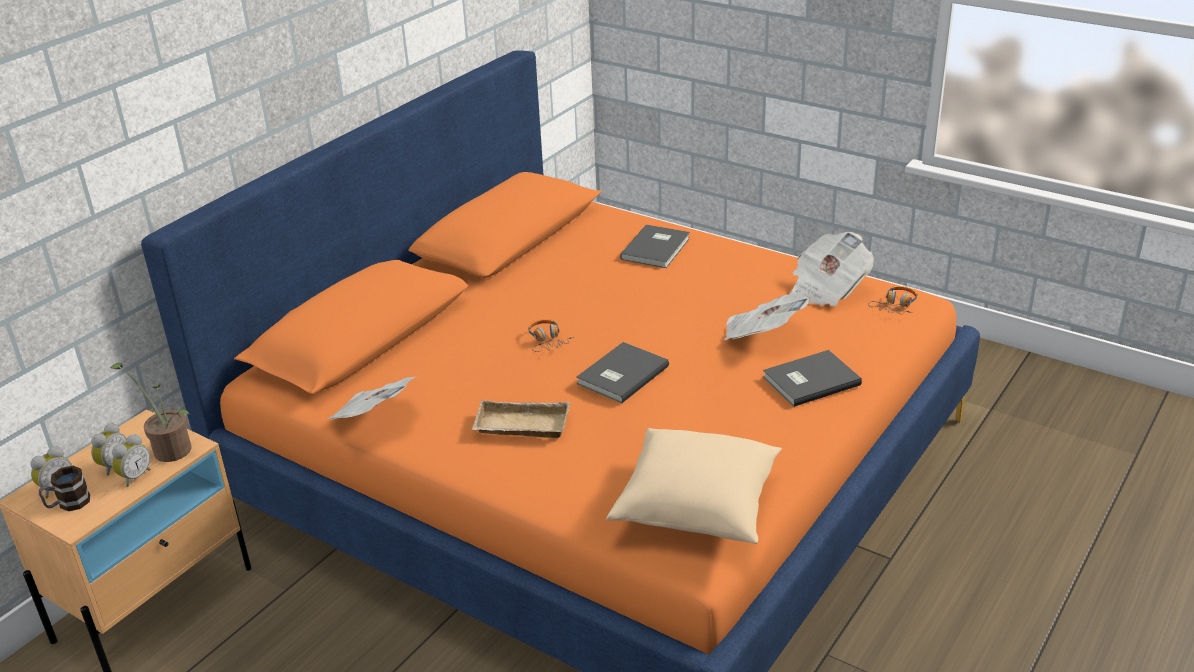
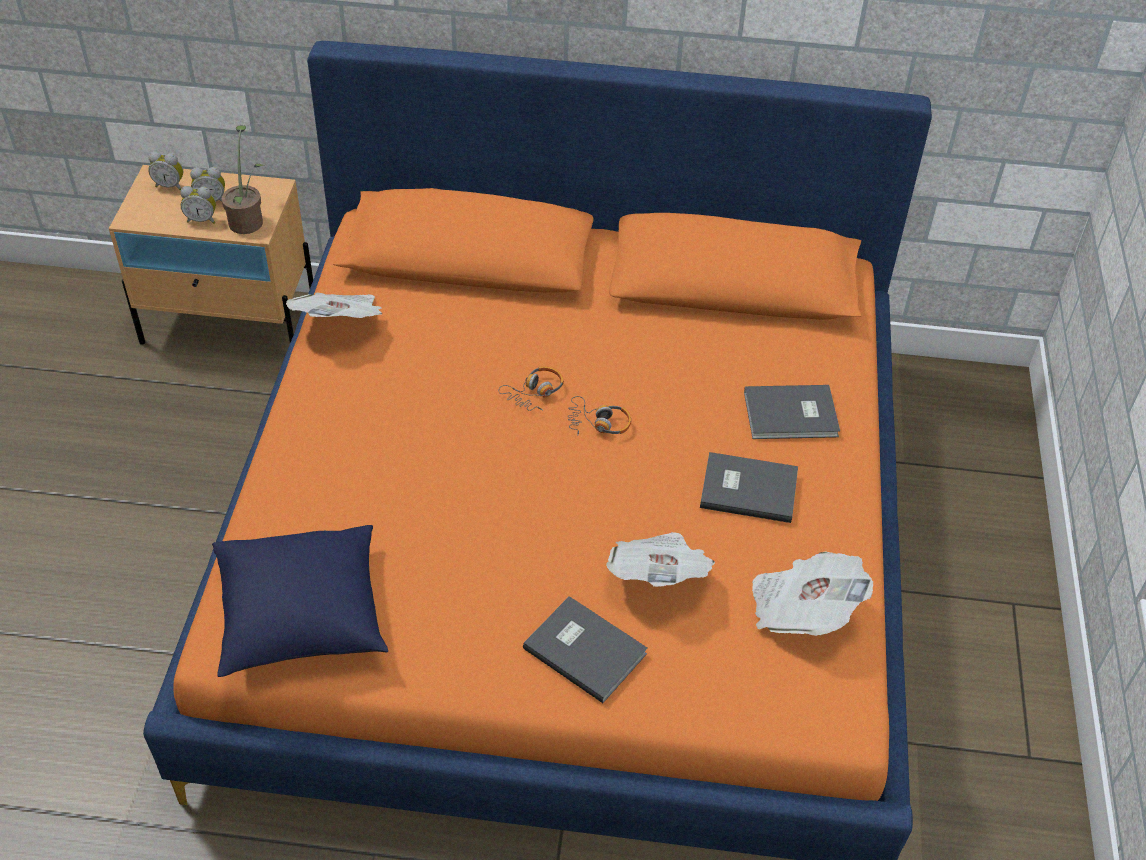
camera: 60 degrees right, 15 degrees up
(68, 504) = (153, 202): mug -> none
(520, 427) = (373, 431): beige tray -> none
(620, 375) = (499, 474): grey book -> grey book (747, 488)
(697, 507) = (302, 617): beige pillow -> blue pillow
(895, 305) = (812, 695): headphones -> headphones (598, 423)

